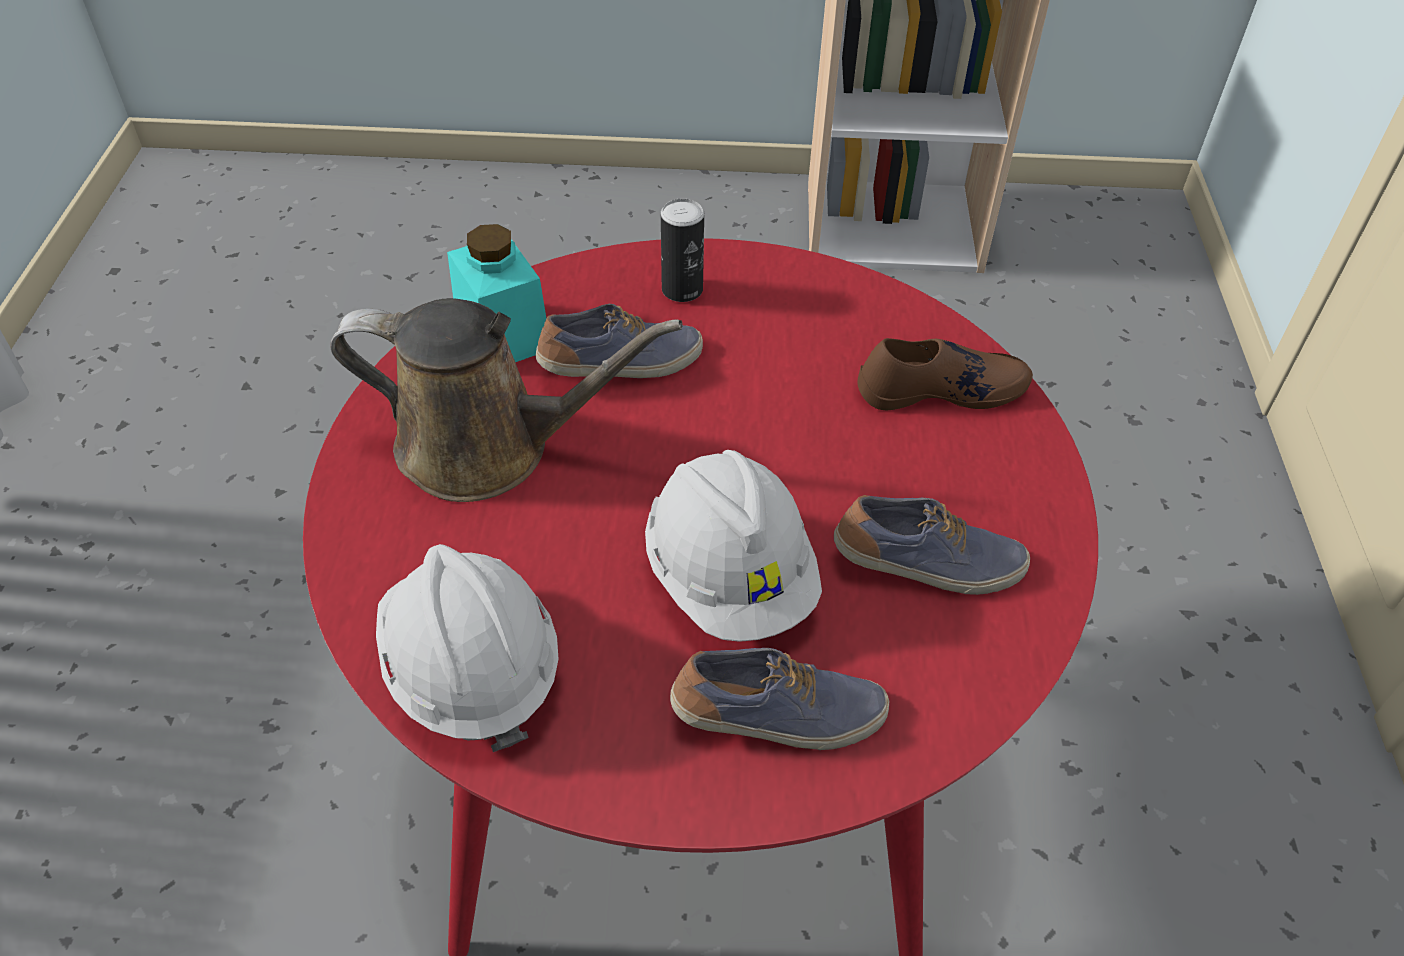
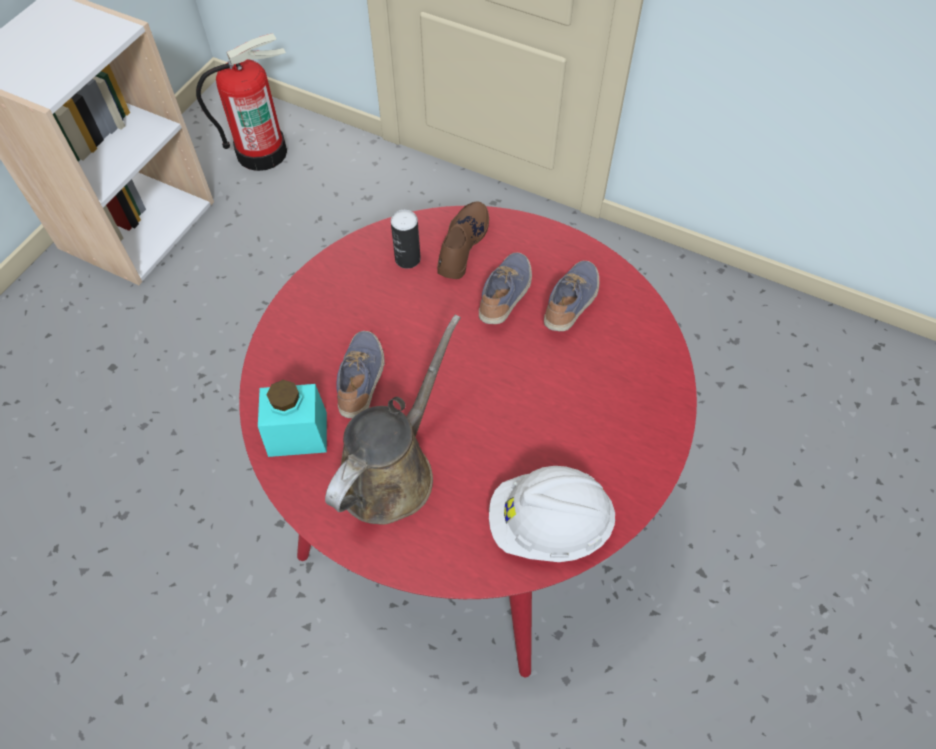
camera: 65 degrees left, 10 degrees up
(682, 289) = (314, 326): can -> can (407, 259)
(730, 578) = (542, 387): white hard hat -> none
(779, 718) = (632, 399): shoe -> shoe (506, 295)
(1104, 280) = (262, 151): none -> fire extinguisher

